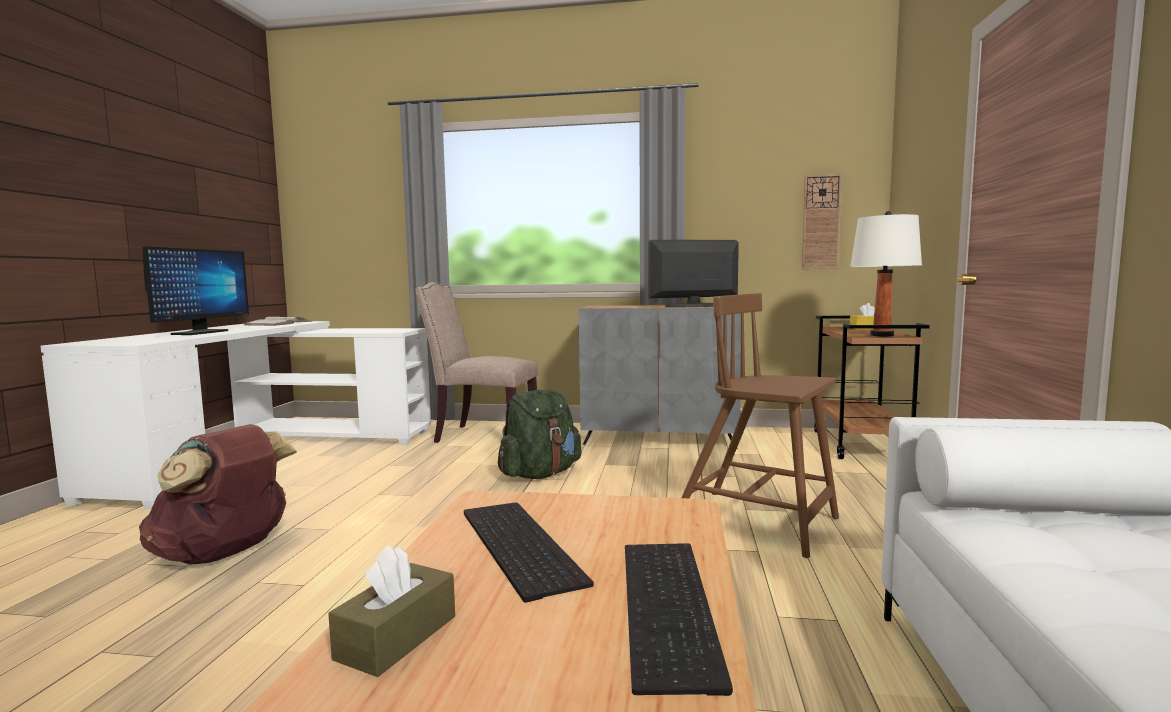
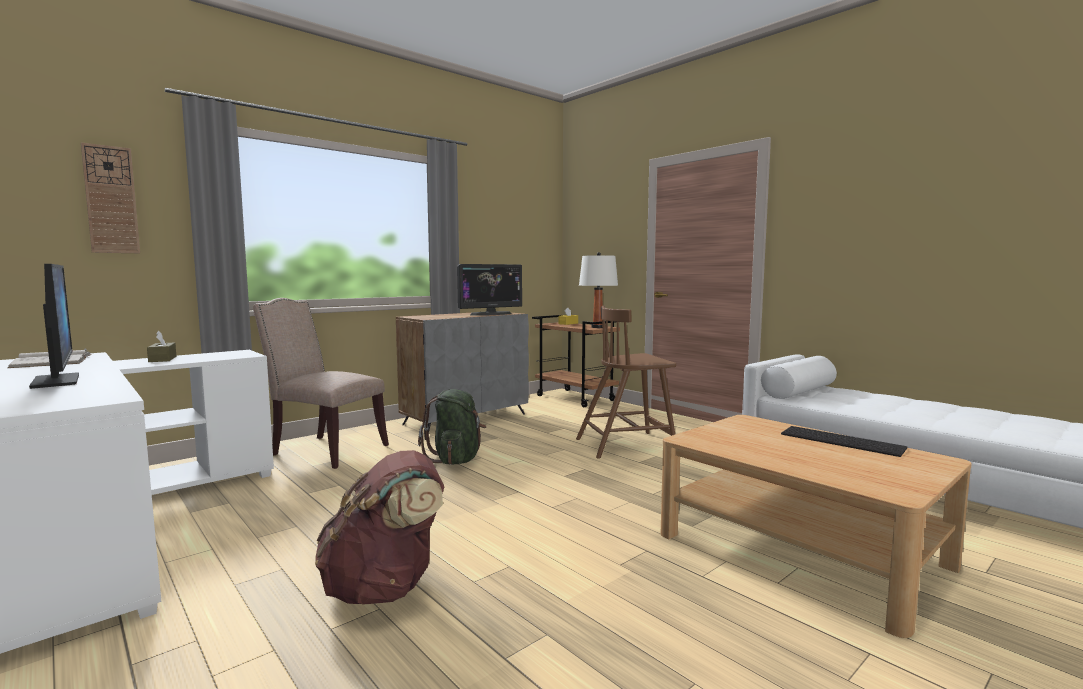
camera: 50 degrees left, 0 degrees up
(397, 637) = (837, 474): brown tissue box -> brown tissue box (162, 359)
(483, 436) = (325, 450): beige chair -> beige chair turned 60 degrees clockwise
(515, 545) = (757, 445): keyboard -> none
(693, 306) = (491, 314): monitor -> monitor turned 150 degrees counterclockwise
(821, 222) = (531, 253): wall clock -> wall clock (111, 200)

